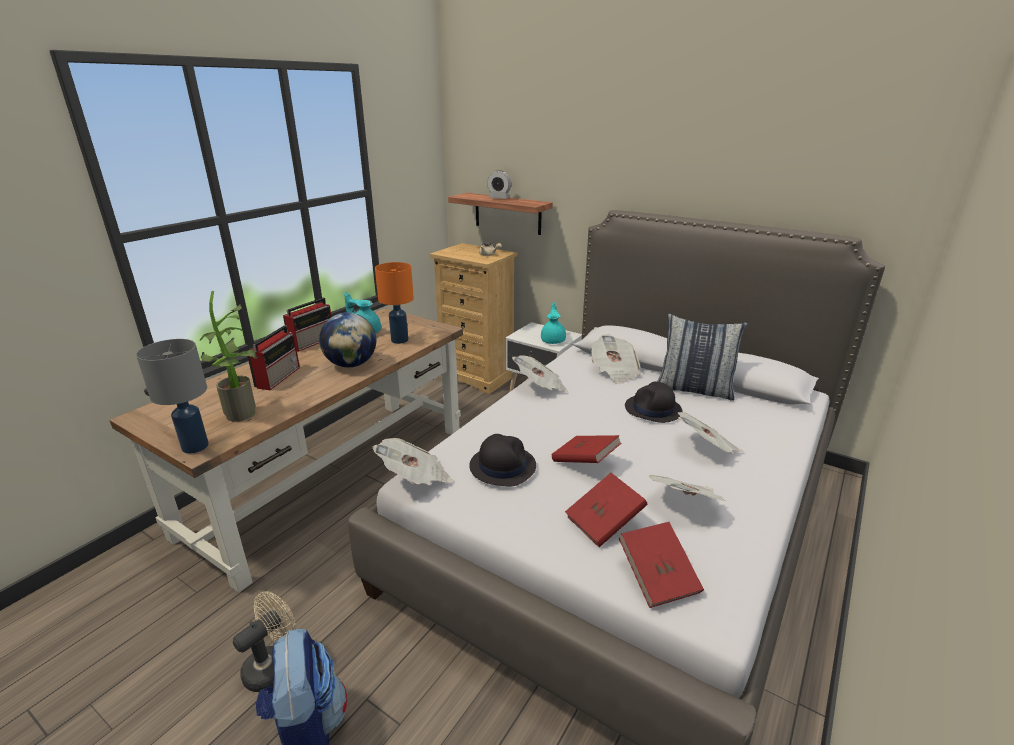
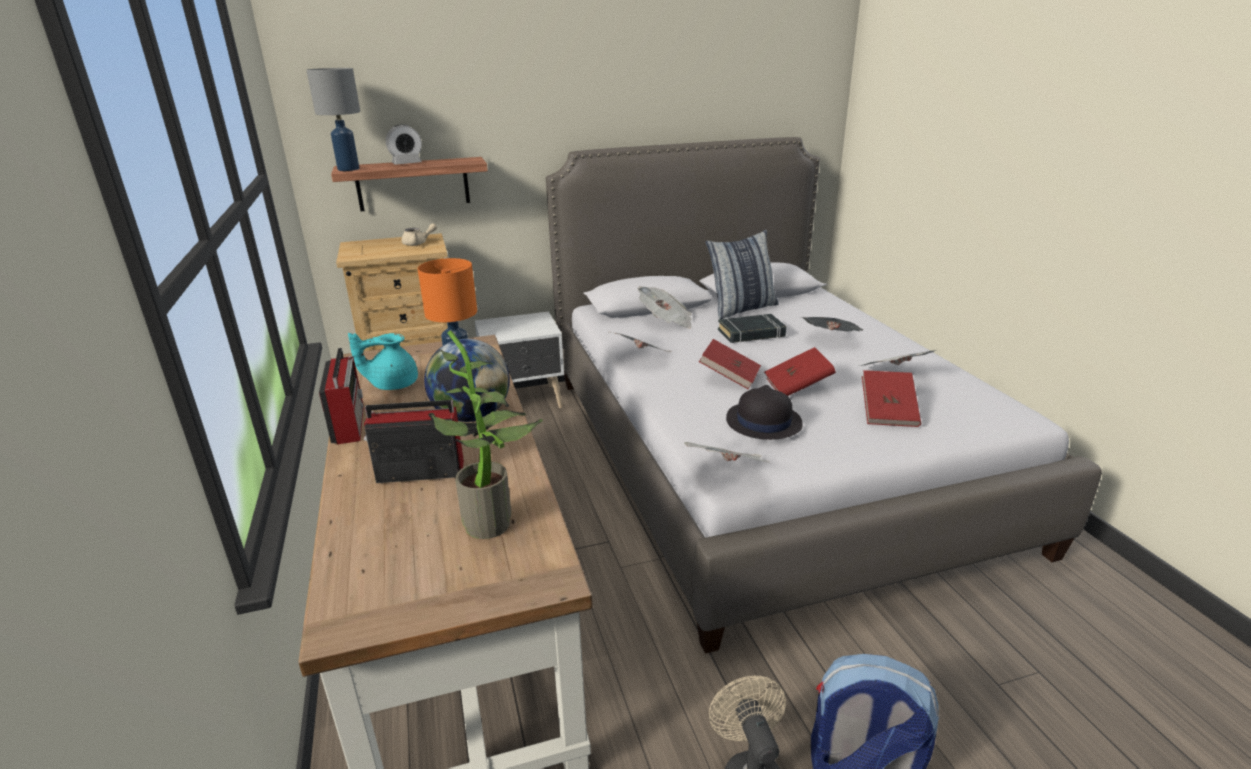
camera: 50 degrees left, 0 degrees up
(196, 446) = (531, 580): grey table lamp -> grey table lamp (348, 169)
(279, 377) = (418, 472): radio -> radio turned 60 degrees counterclockwise
(553, 340) = (535, 326): turquoise teapot -> none
(653, 409) = (751, 333): black hat -> black book
(658, 577) = (969, 419): red book -> red book (729, 377)

